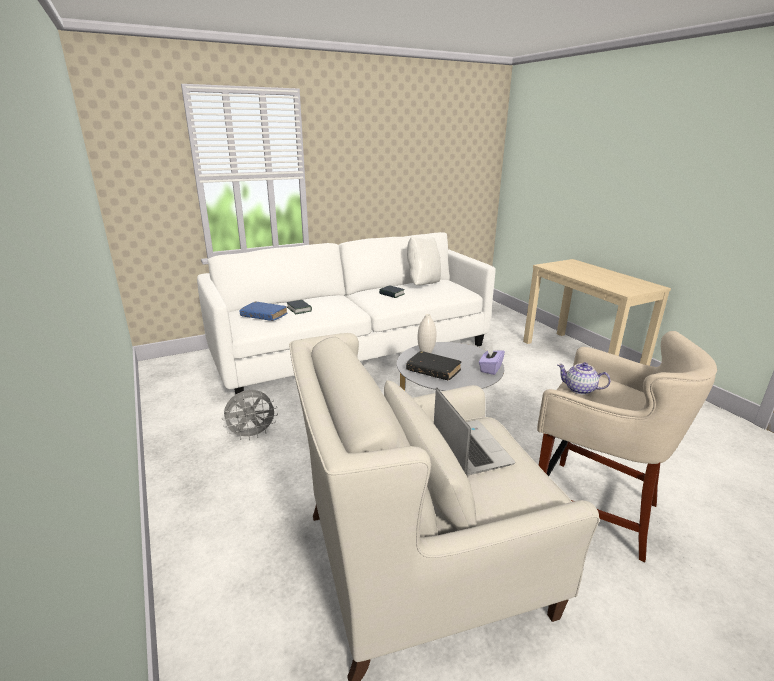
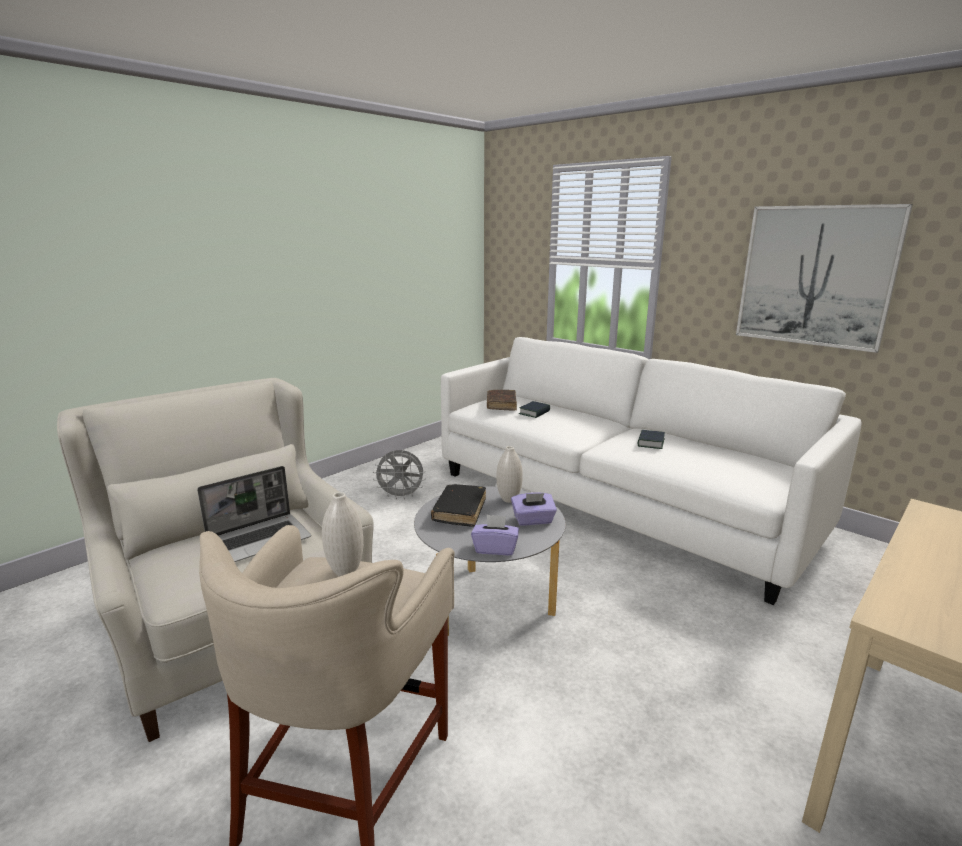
camera: 70 degrees right, 5 degrees down
(252, 435) = (401, 496): grey fan -> grey fan turned 45 degrees counterclockwise
(264, 316) = (501, 404): blue book -> brown book
(399, 172) = (815, 276): none -> picture
(422, 284) = (729, 455): white pillow -> none
(459, 351) = (533, 520): none -> purple tissue box
(580, 389) = (345, 572): teapot -> white vase

